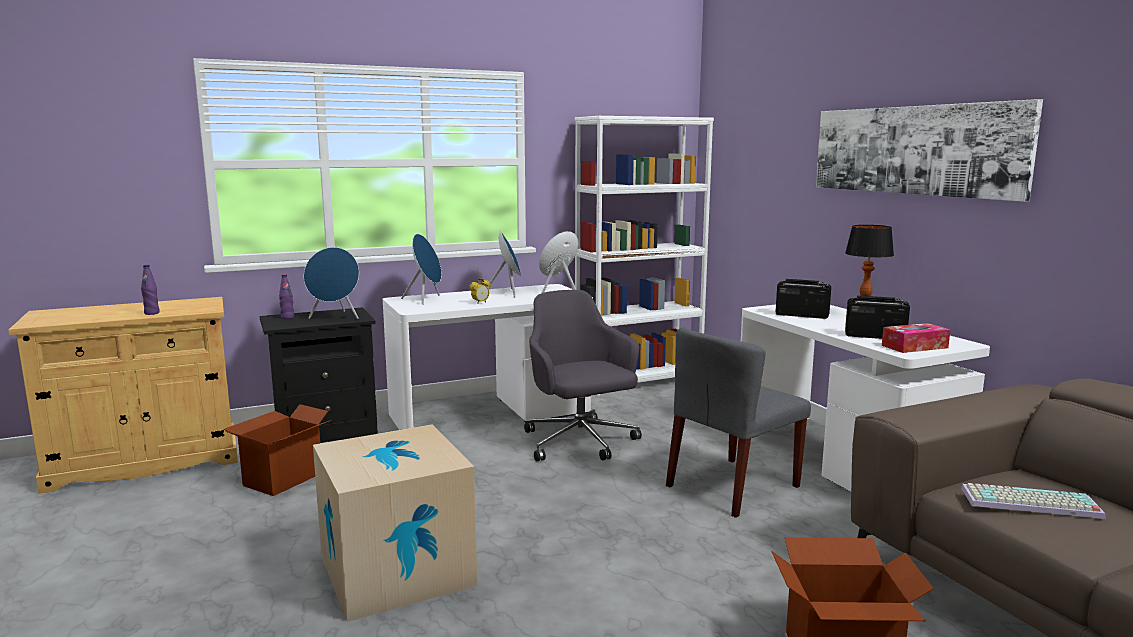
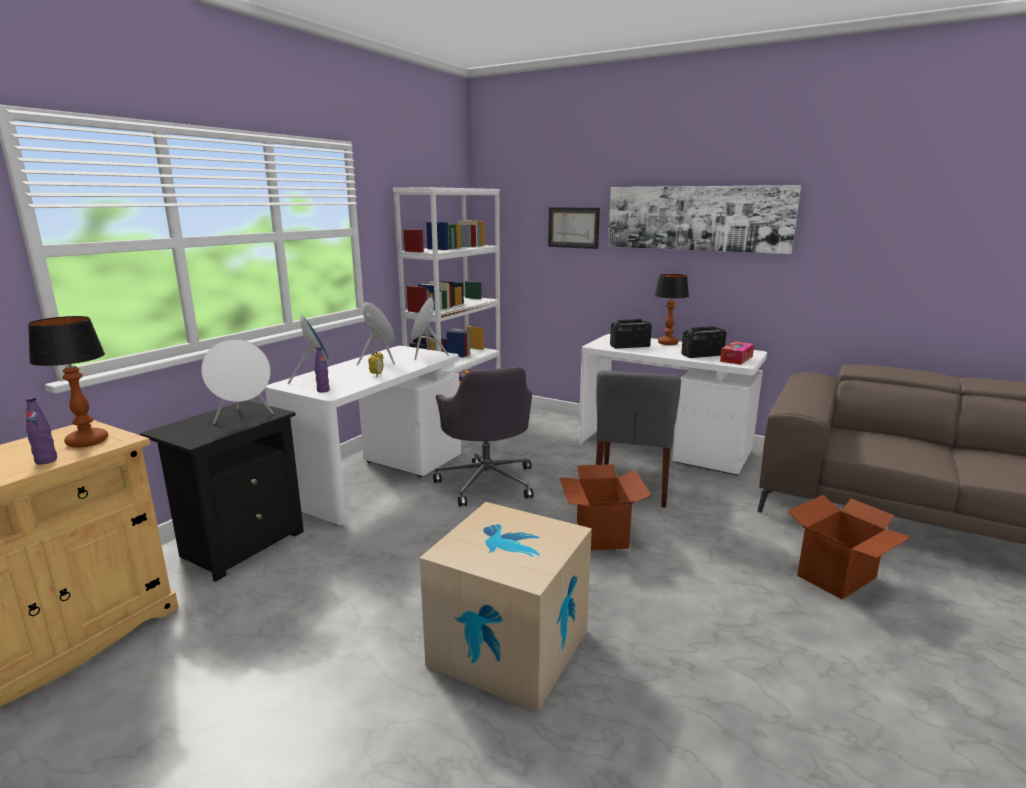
camera: 35 degrees left, 5 degrees up
(191, 307) = (86, 441): none -> table lamp
(282, 479) = (263, 607): cardboard box -> cardboard box (600, 534)
(287, 317) = (183, 428): purple bottle -> purple bottle (323, 390)
(335, 317) = (243, 417): blue speaker -> white speaker
(580, 442) = (487, 482): grey office chair -> grey office chair turned 135 degrees counterclockwise
(786, 163) = (573, 227): none -> picture
(1029, 503) = (881, 448): keyboard -> none

